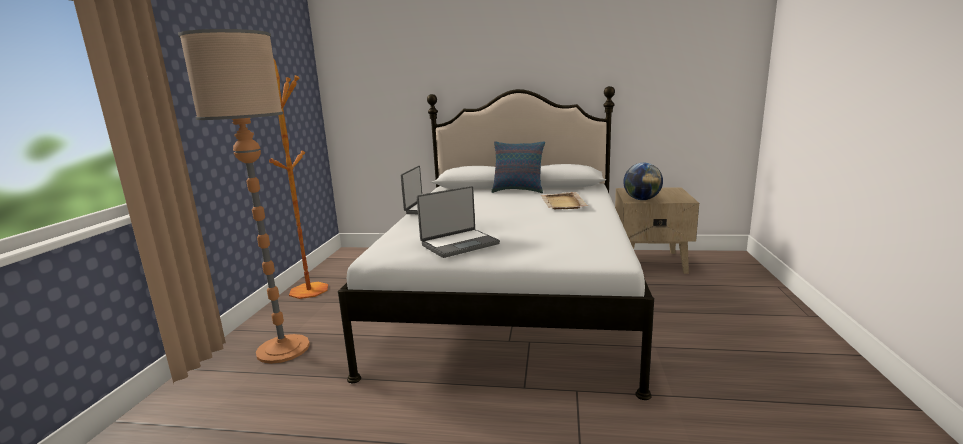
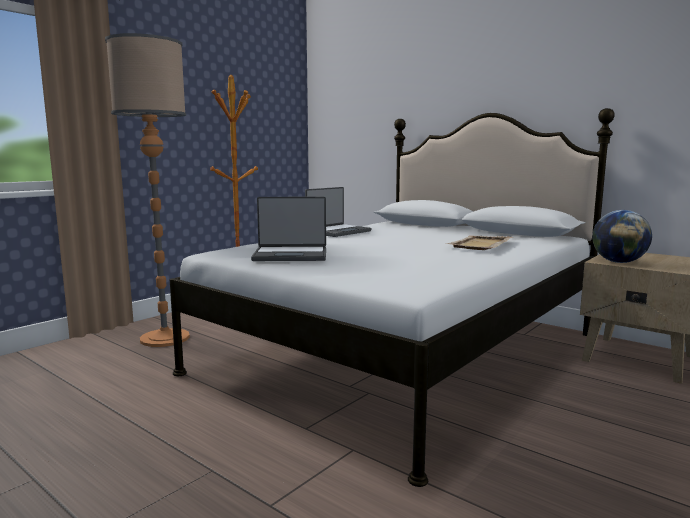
camera: 30 degrees right, 5 degrees down
(518, 191) = (459, 232): blue pillow -> none

